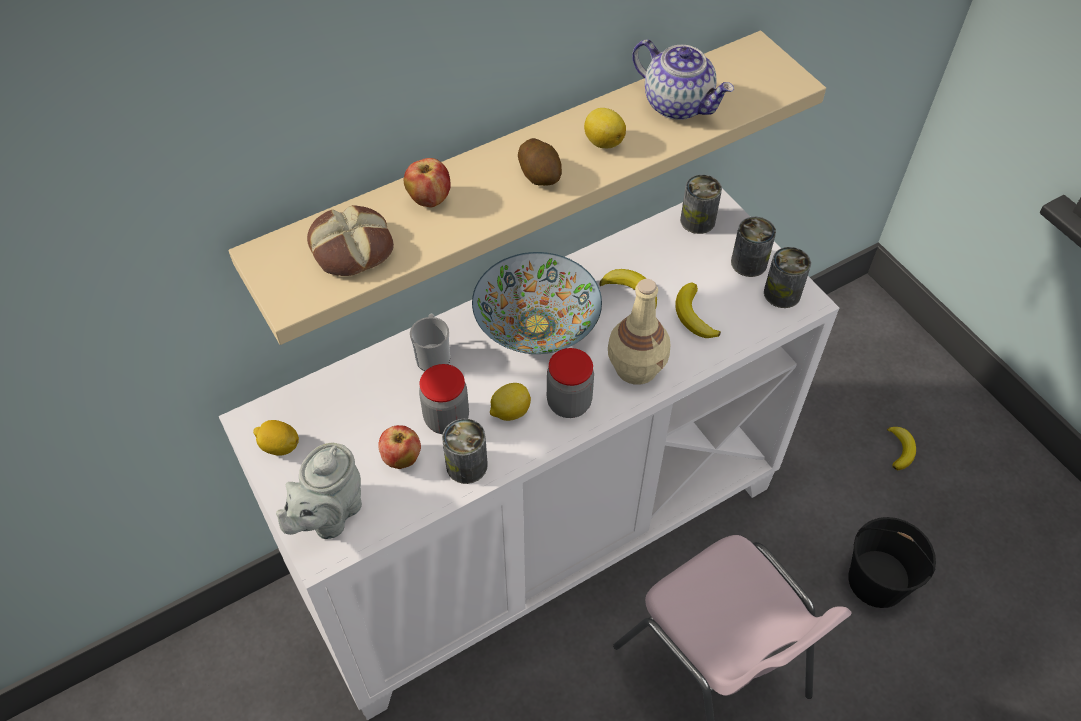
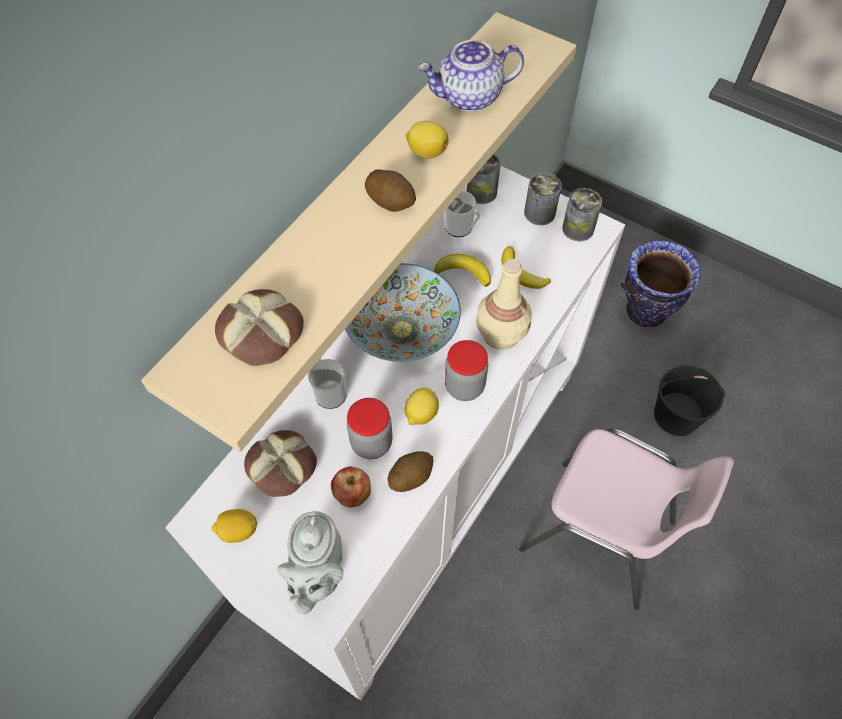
camera: 25 degrees left, 5 degrees up
(350, 407) = (282, 467): none -> bread
(429, 199) = (305, 259): apple -> none
(466, 465) = (410, 476): can -> potato
(655, 248) = (461, 228): none -> mug
(678, 104) = (469, 97): teapot -> teapot turned 150 degrees clockwise
(900, 449) = (645, 311): banana -> vase

